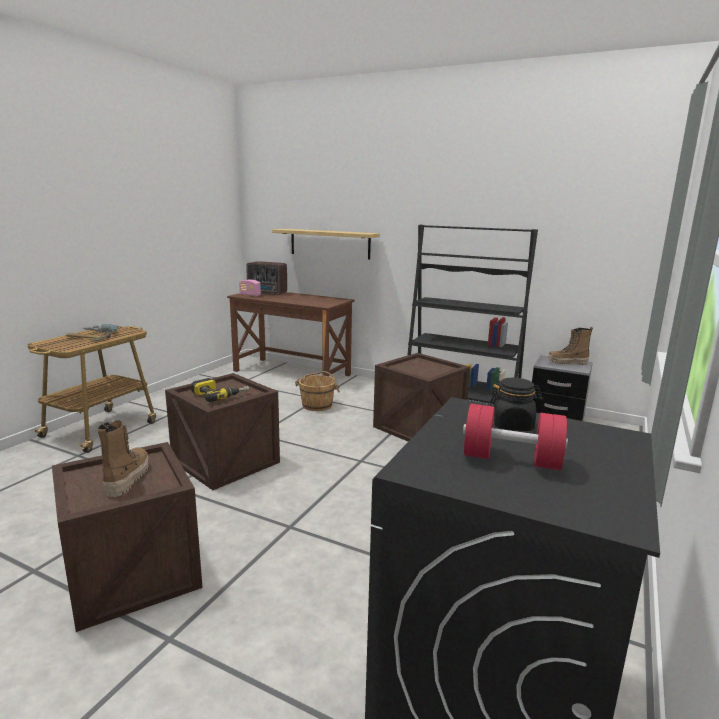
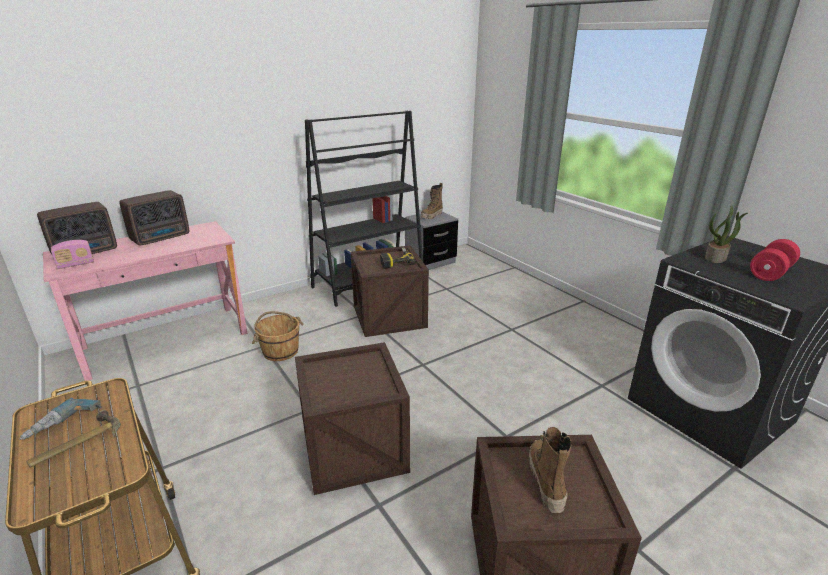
camera: 60 degrees left, 10 degrees up
(127, 478) = (546, 480): boot -> boot turned 60 degrees clockwise
(220, 395) = (352, 381): power drill -> power drill (396, 261)
(292, 373) = (166, 340): brown desk -> pink desk
(308, 297) = (162, 237): none -> radio
(329, 243) = (160, 159): shelf -> none
(513, 425) = (716, 258): black jar -> potted plant

